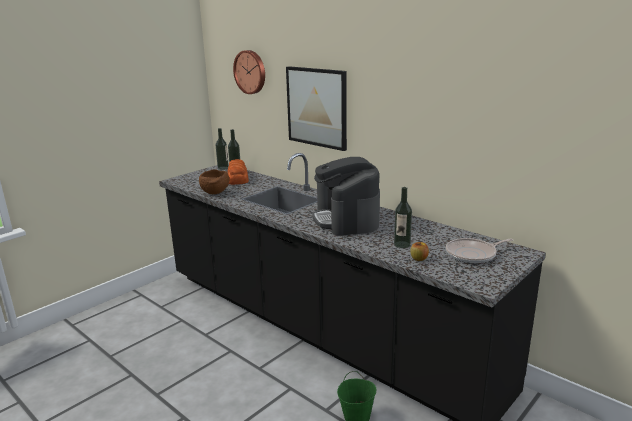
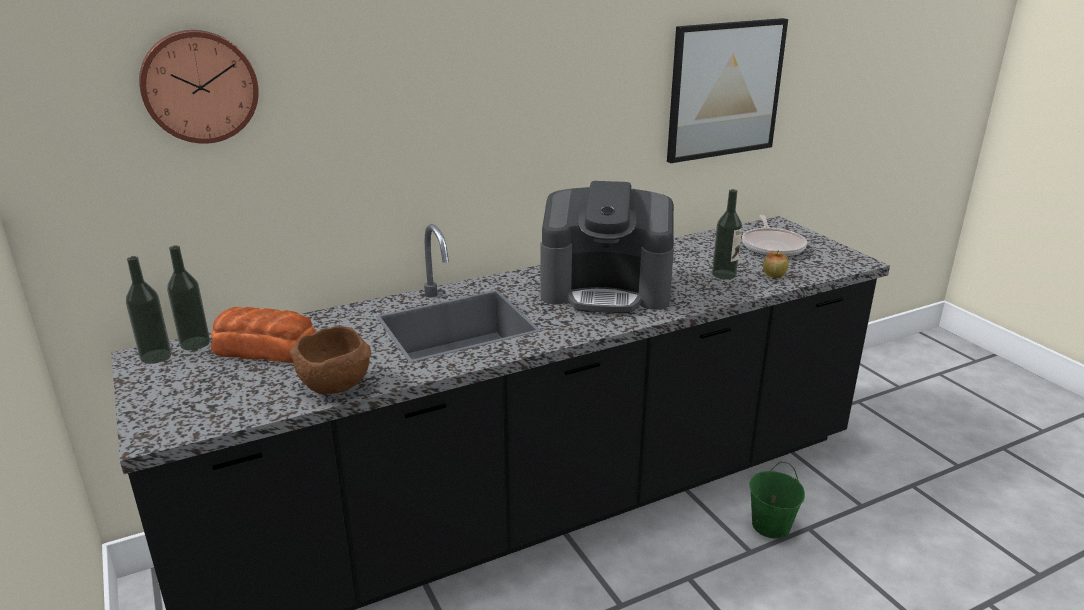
camera: 70 degrees left, 5 degrees up
(317, 107) = (420, 126): picture -> picture (724, 90)

